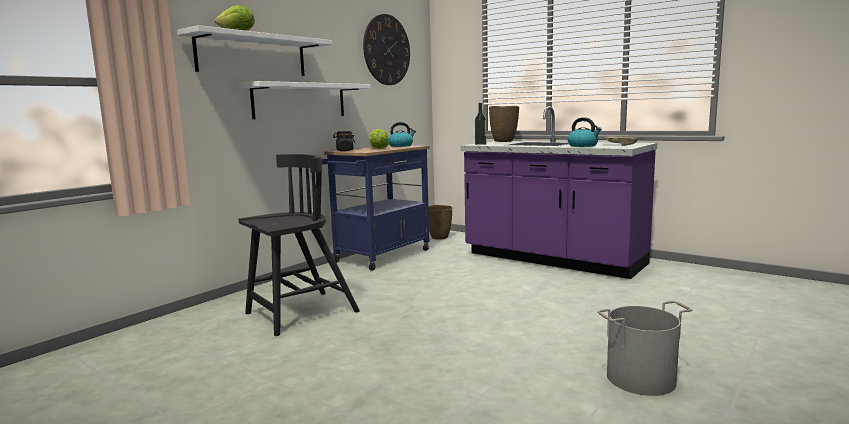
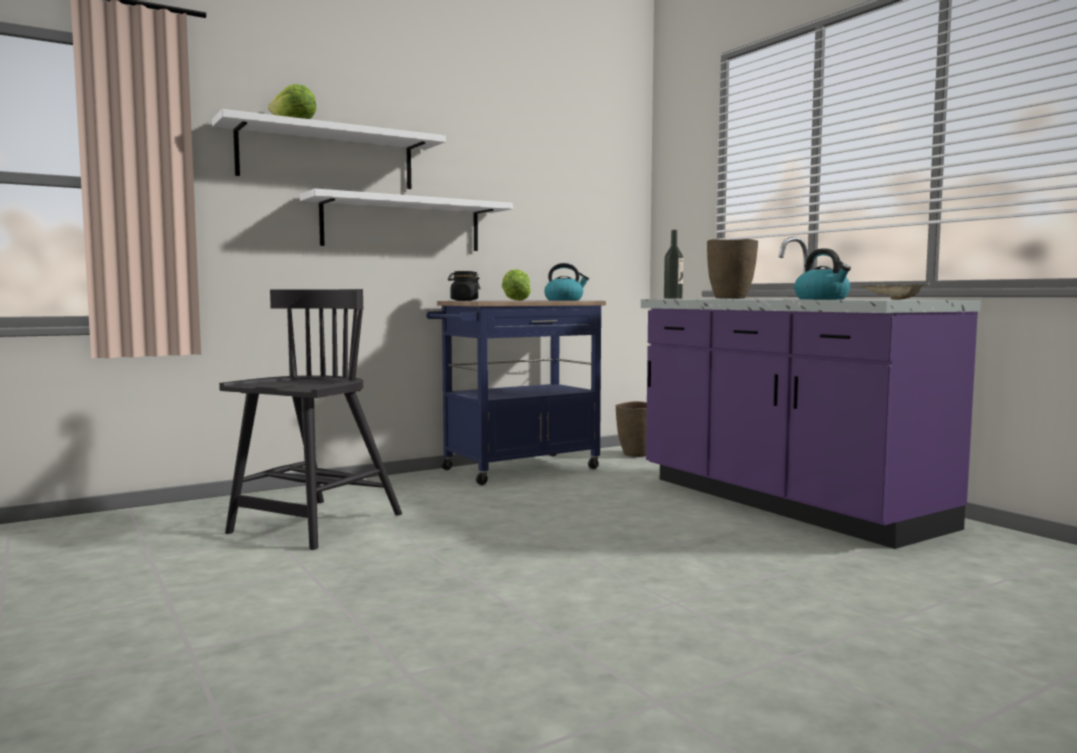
camera: 20 degrees right, 5 degrees down
(299, 313) = (314, 524): black chair -> black chair turned 45 degrees counterclockwise
(387, 50) = (564, 157): wall clock -> none
(641, 379) = (709, 708): grey bucket -> none

